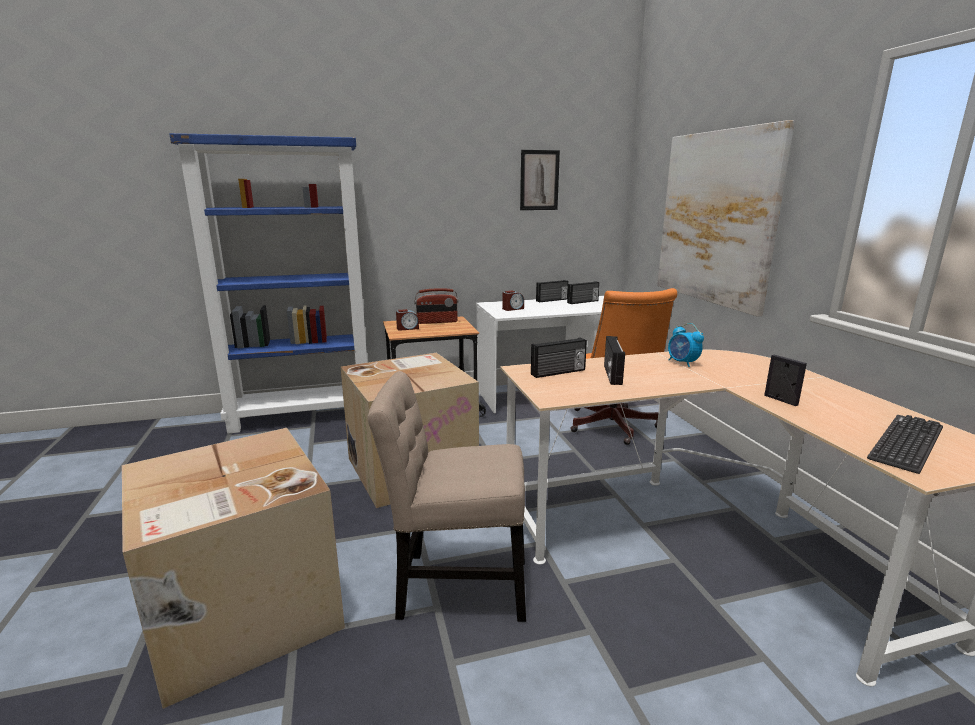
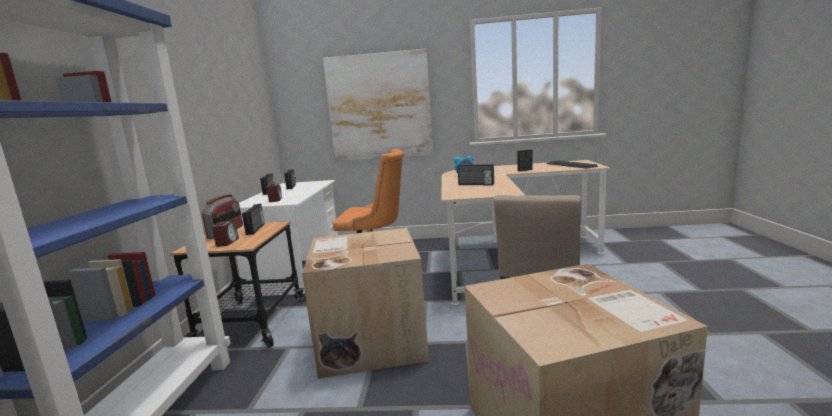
camera: 70 degrees left, 5 degrees down
(539, 180) = (233, 88): picture -> none
(558, 372) = (465, 191): radio -> radio (256, 229)

